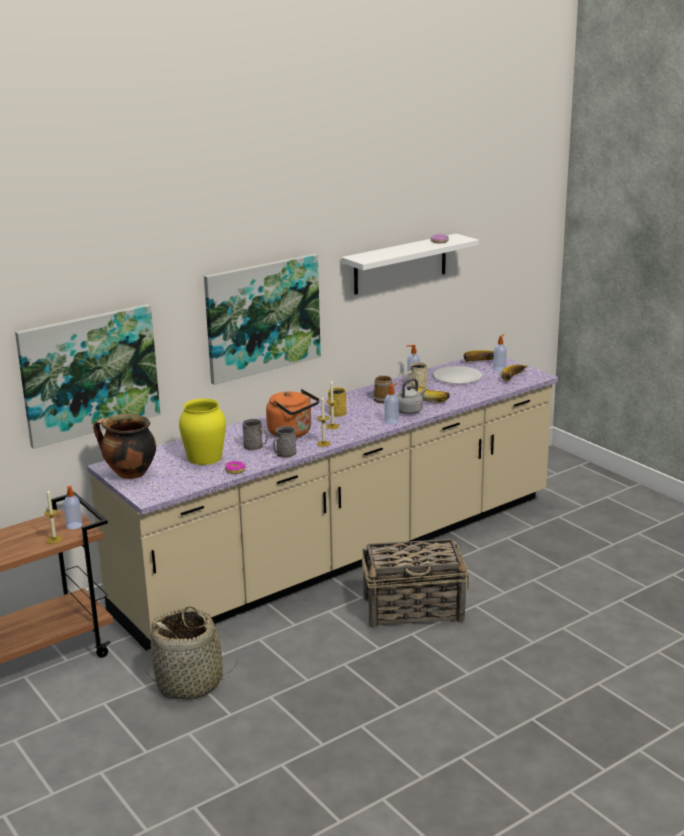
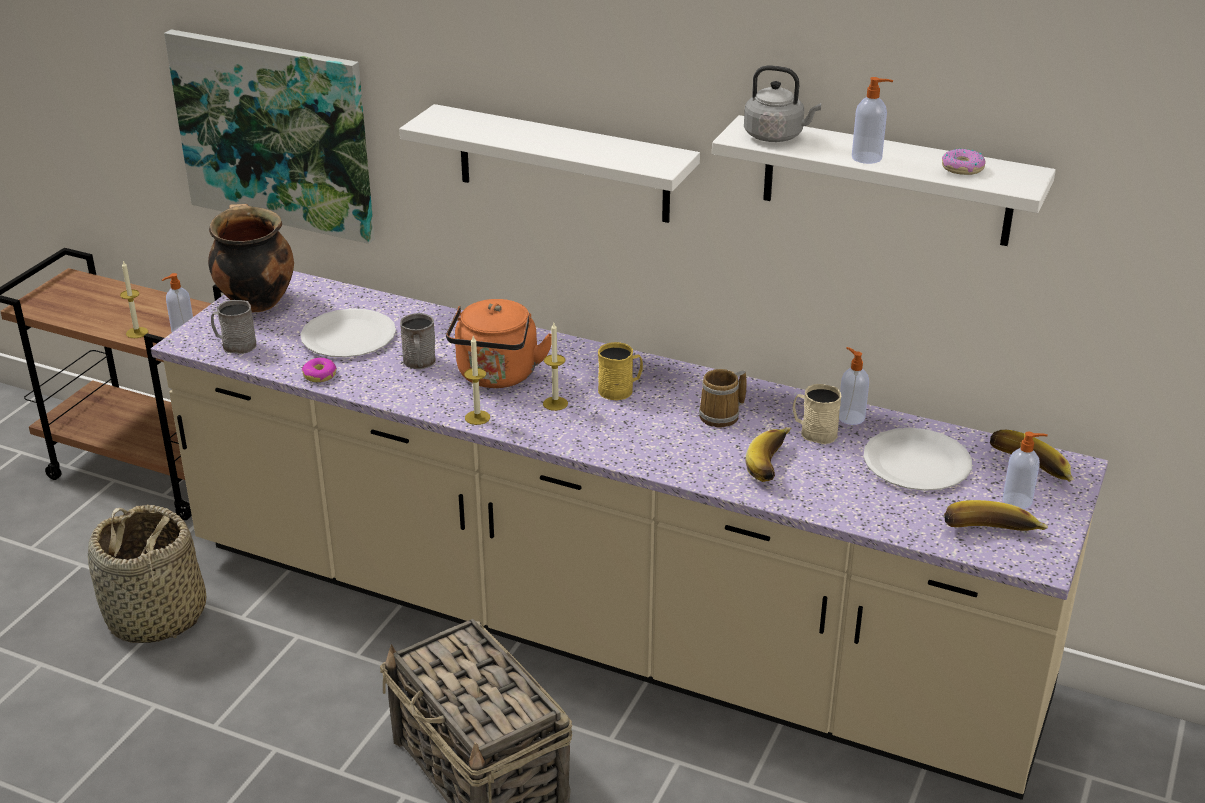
camera: 60 degrees right, 10 degrees up
(204, 458) = (348, 336): yellow vase -> white plate
(262, 317) = (563, 164): picture -> white shelf
(284, 454) = (407, 396): grey mug -> grey mug (235, 345)
(391, 421) = (627, 454): soap dispenser -> soap dispenser (868, 158)
(410, 411) = (694, 459): grey kettle -> grey kettle (776, 136)

